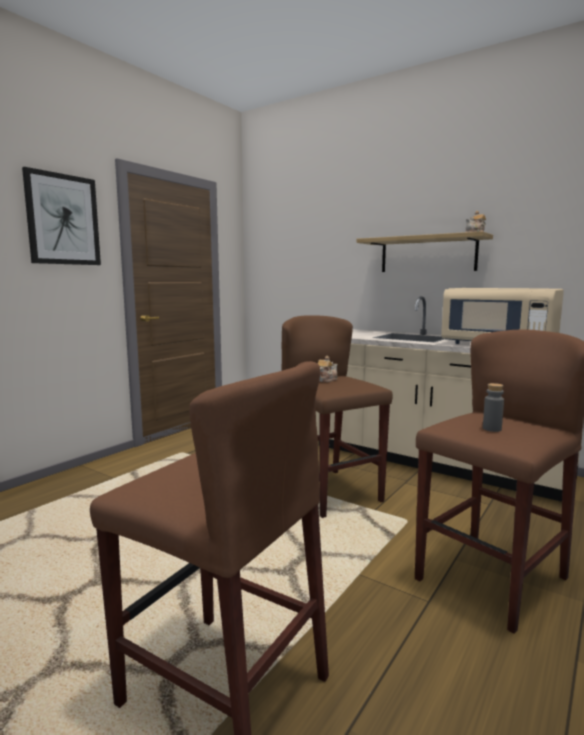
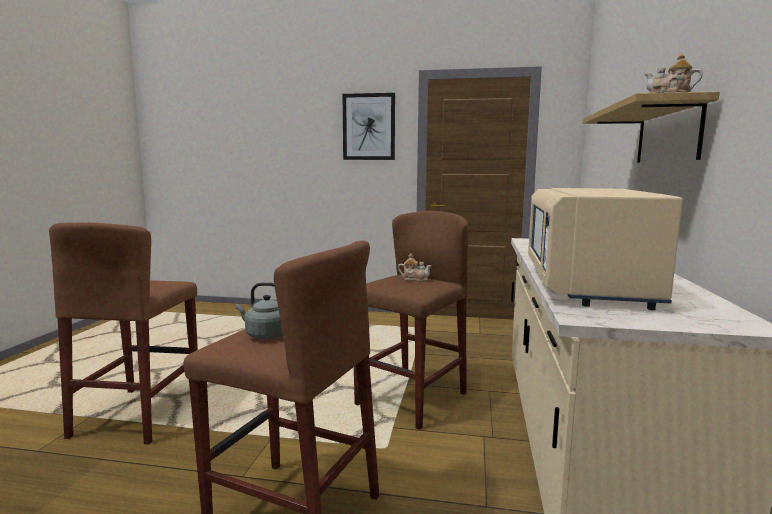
camera: 65 degrees right, 0 degrees up
(492, 429) = (265, 335): grey bottle -> grey kettle

